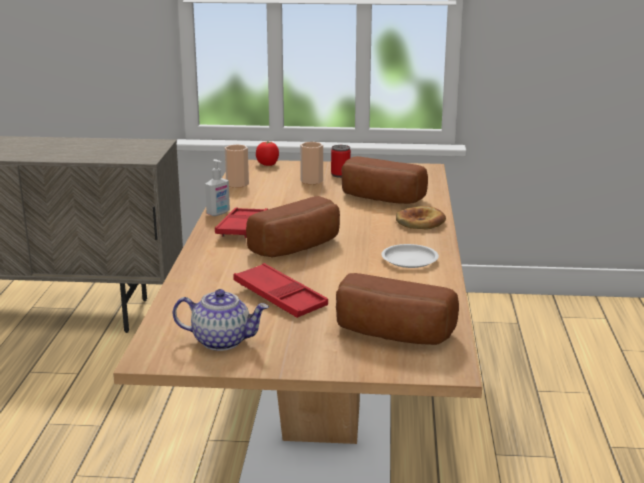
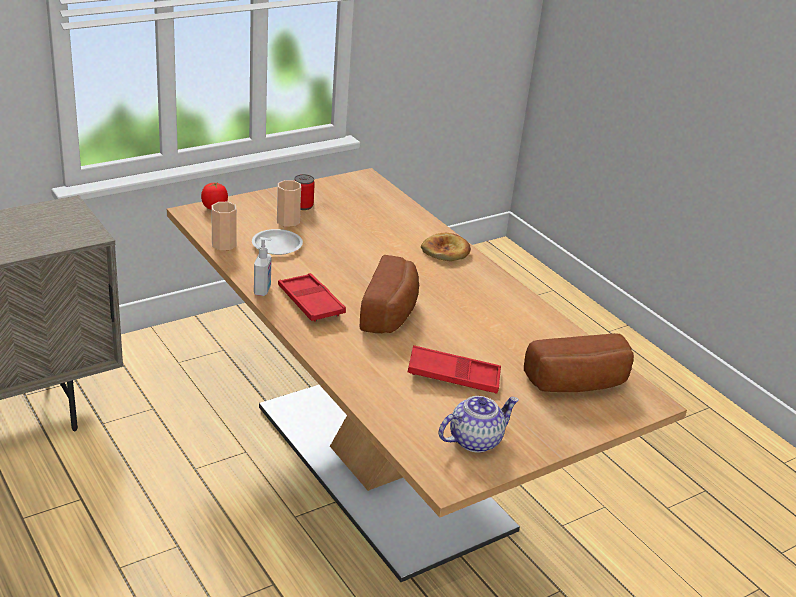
camera: 40 degrees left, 10 degrees up
(380, 199) = (378, 230): bread -> none
(410, 260) = (493, 299): white plate -> white plate (277, 245)

